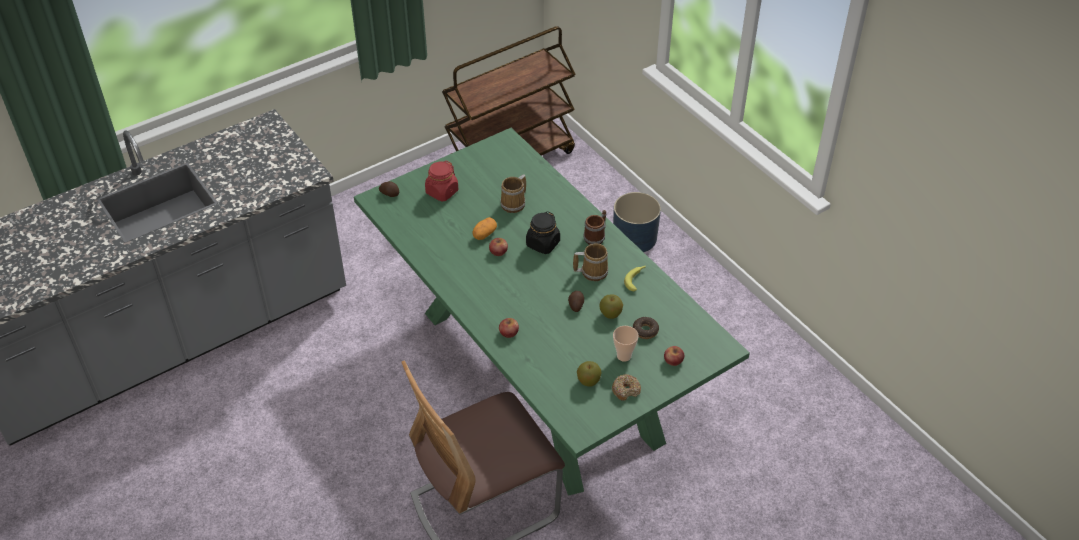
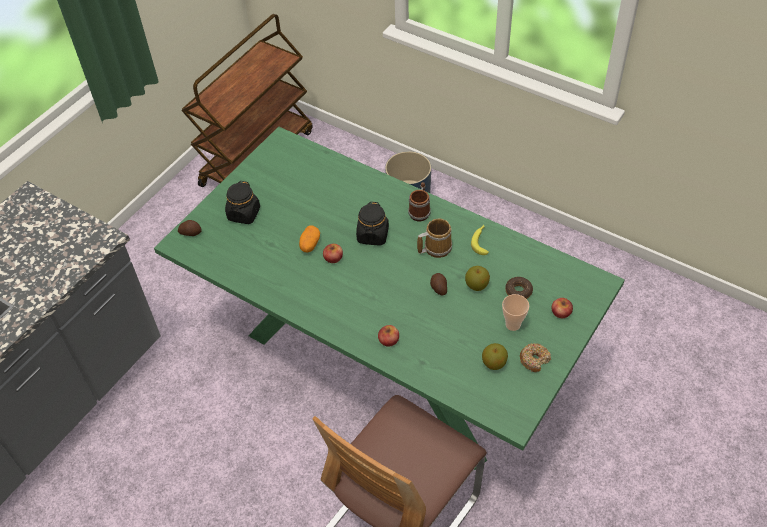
camera: 20 degrees left, 5 degrees up
(442, 192) = (244, 214): red jar -> black jar
(514, 203) = (323, 203): mug -> none

